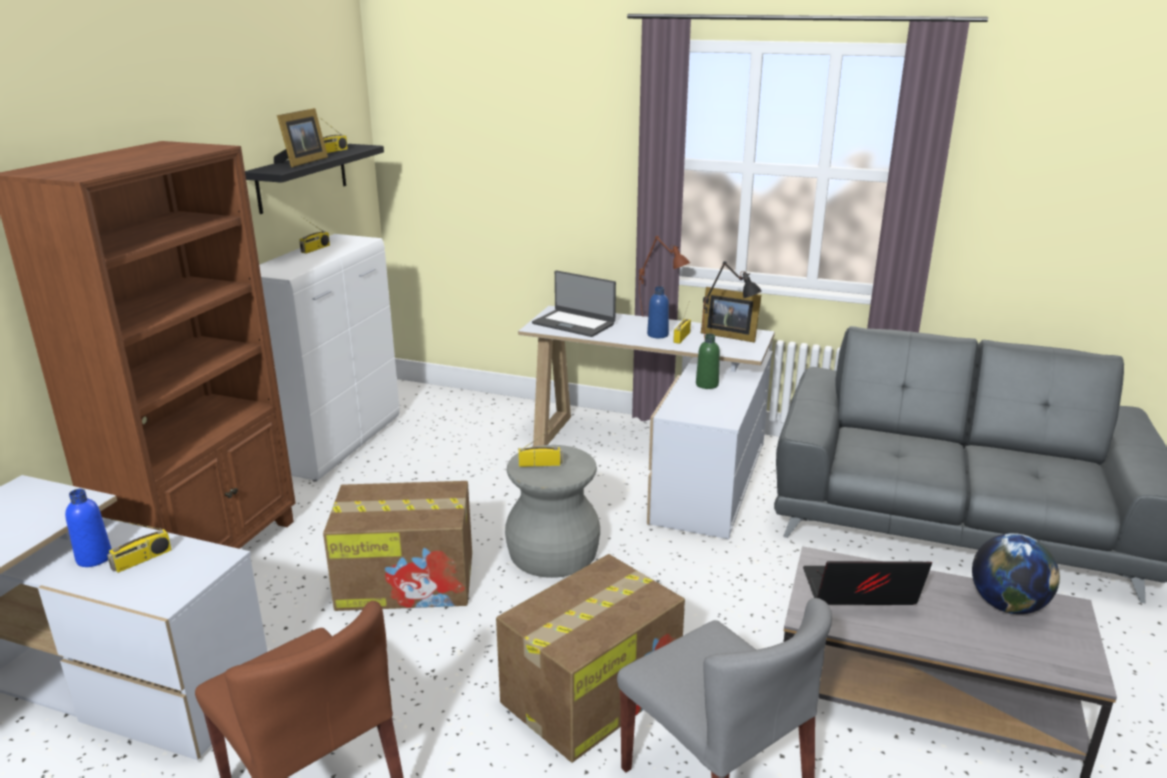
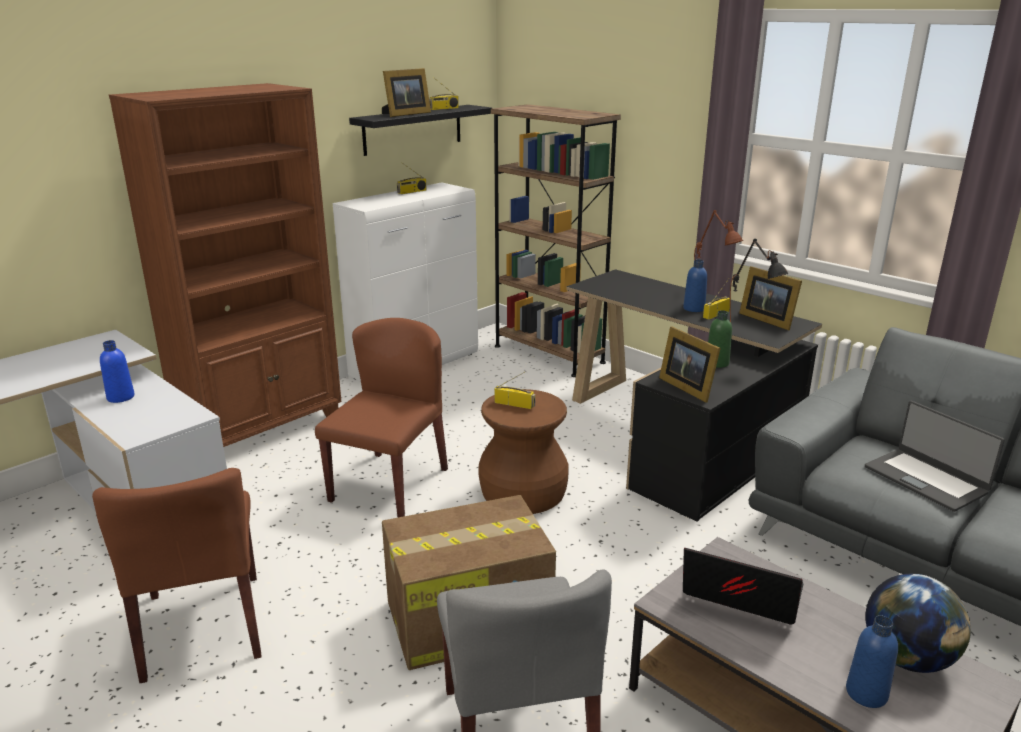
camera: 25 degrees right, 0 degrees up
(142, 560) = (146, 406): radio -> none
(408, 580) = (389, 484): cardboard box -> brown chair
(475, 404) = (548, 354): none -> brown bookcase
(552, 554) = (522, 493): grey stool -> brown stool
(574, 323) = (623, 287): laptop -> laptop (926, 479)
(658, 462) = (680, 436): white desk -> black desk
(701, 413) = (687, 387): none -> picture frame
(1002, 642) = (866, 693): none -> blue bottle

